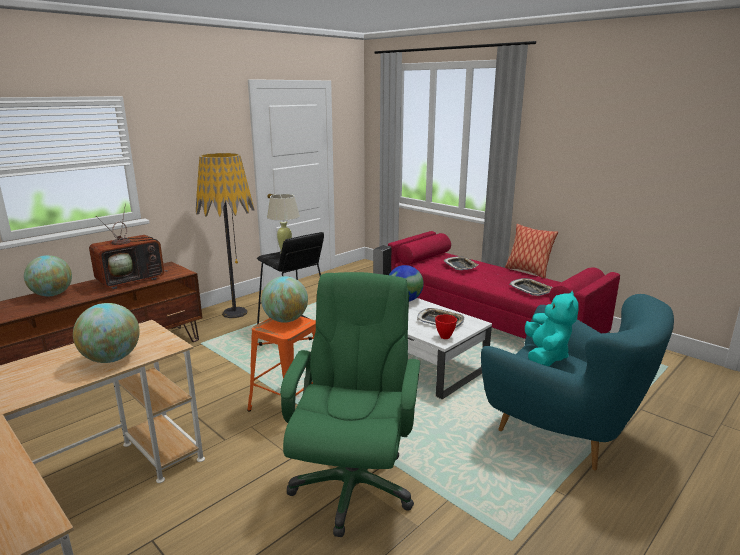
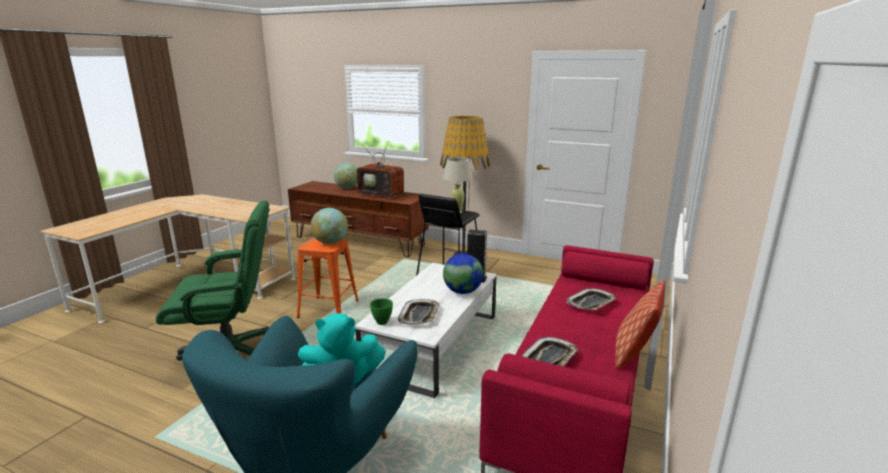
camera: 70 degrees right, 0 degrees up
(111, 359) = (232, 211): globe -> none
(444, 337) = (381, 322): red bowl -> green bowl

